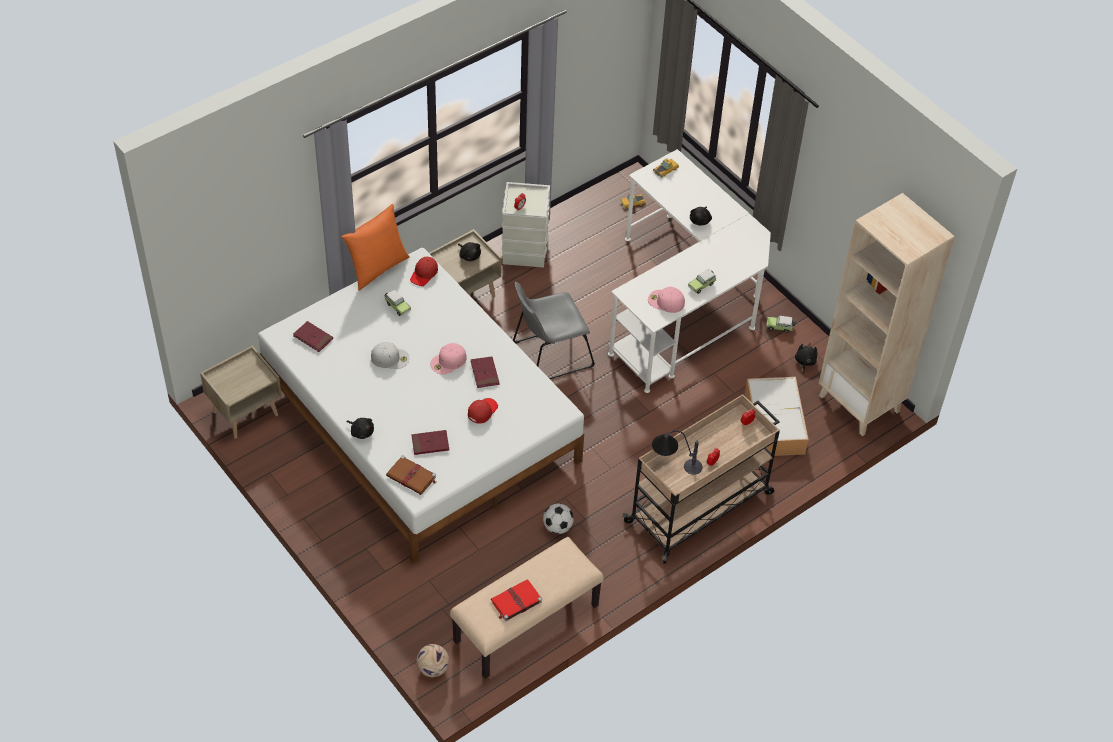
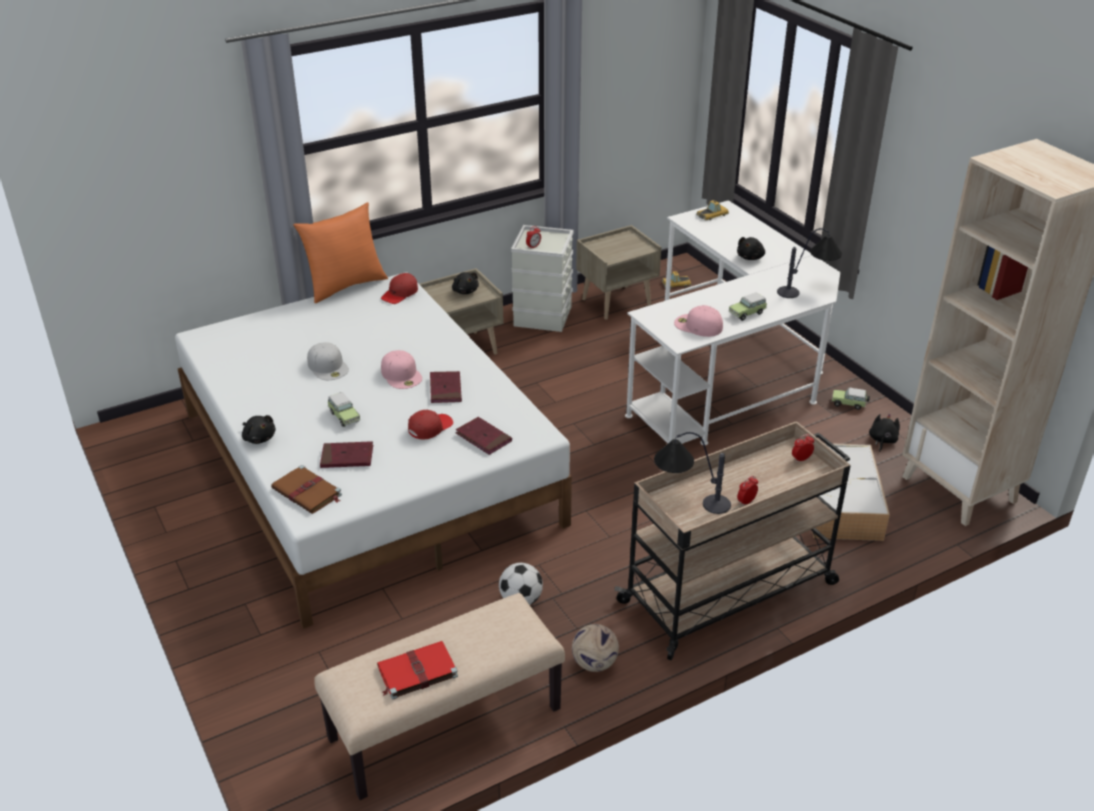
camera: 10 degrees right, 15 degrees down
(246, 413) = (155, 442): beige nightstand -> beige nightstand (616, 302)
(313, 338) = (239, 342): red book -> red book (483, 438)
(390, 358) = (328, 366): white cap -> white cap turned 45 degrees clockwise
(397, 306) = (356, 320): toy car -> toy car (344, 416)
(432, 669) = (283, 777): football -> football (594, 664)
(448, 361) = (402, 375): pink cap -> pink cap turned 90 degrees counterclockwise
(549, 355) = (550, 412): grey chair -> none
(746, 254) = (808, 289): none -> table lamp

